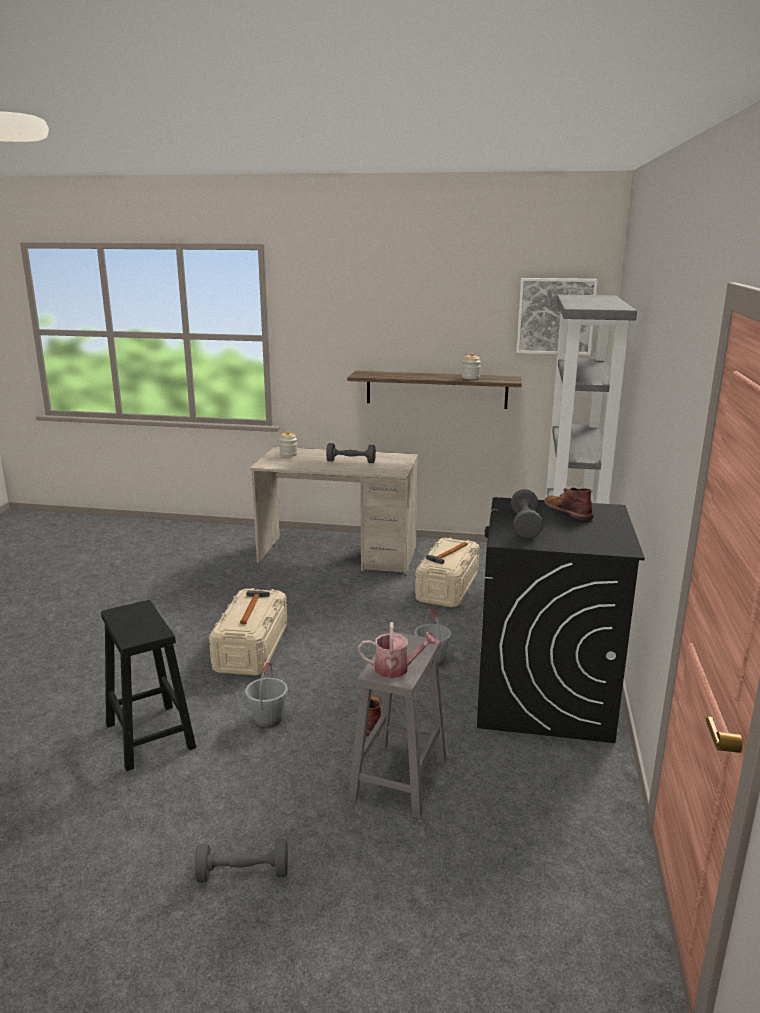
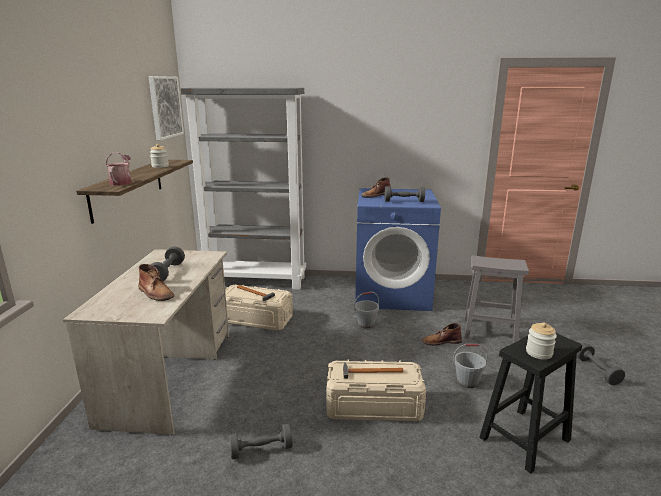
camera: 95 degrees left, 0 degrees up
(221, 595) = (261, 450): none -> grey dumbbell
(288, 454) = (115, 305): jar -> jar (539, 353)
(306, 462) = (156, 293): none -> brown boot
(397, 668) = (510, 262): watering can -> watering can (121, 182)
(544, 696) = (392, 294): black washing machine -> blue washing machine

